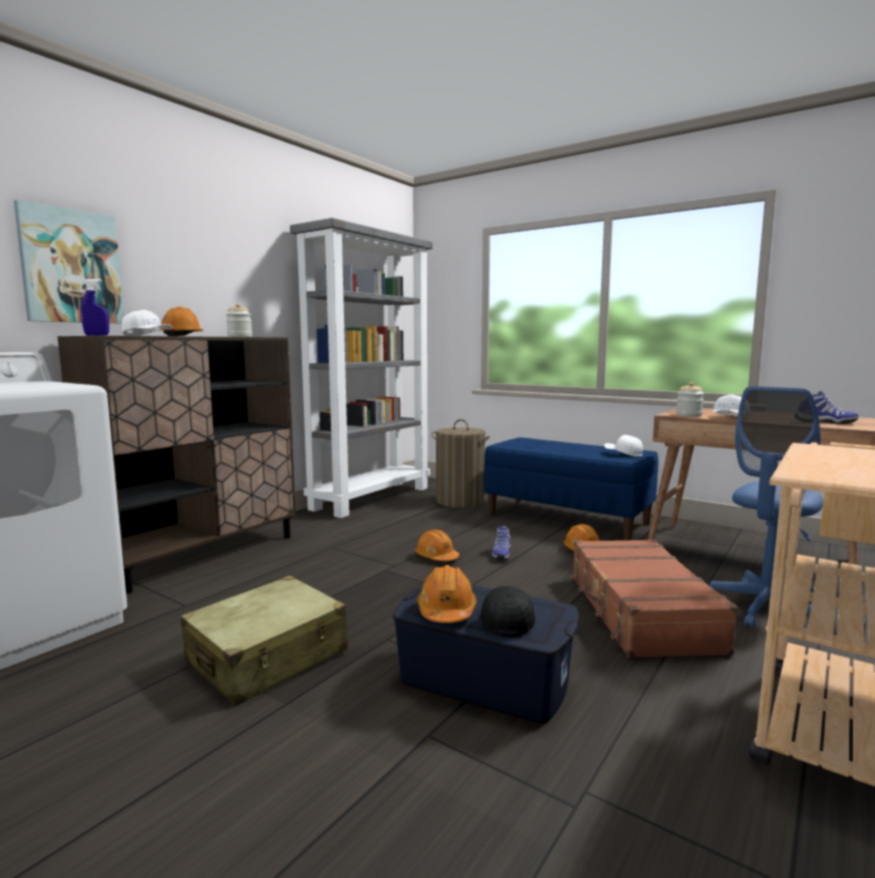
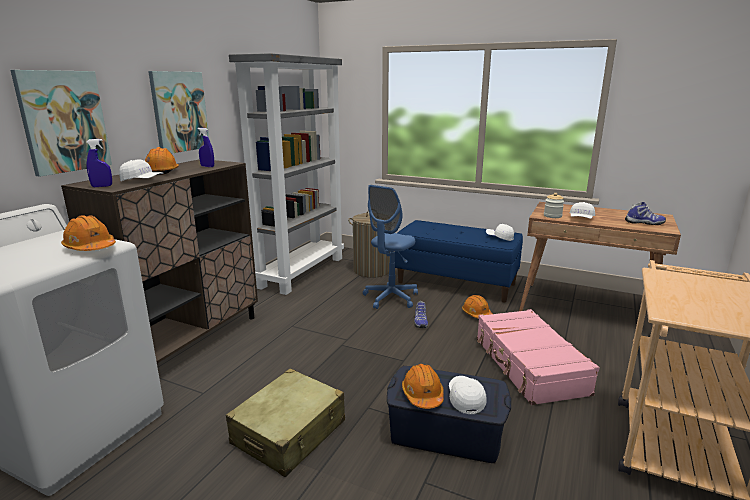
camera: 10 degrees left, 10 degrees up
(220, 280) = (179, 112): none -> picture
(239, 336) = (207, 166): jar -> blue spray bottle
(436, 557) = (374, 328): orange hard hat -> orange hard hat (90, 248)
(507, 620) = (465, 399): black cap -> white cap
(640, 612) = (528, 366): brown suitcase -> pink suitcase
(764, 609) = (605, 355): blue office chair -> blue office chair (391, 298)

